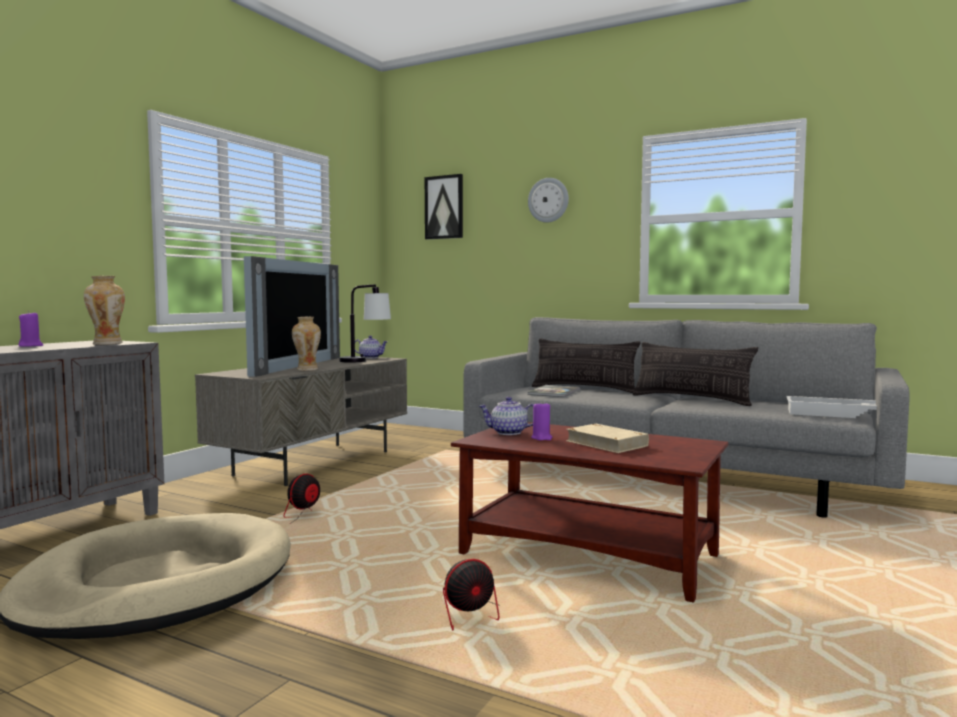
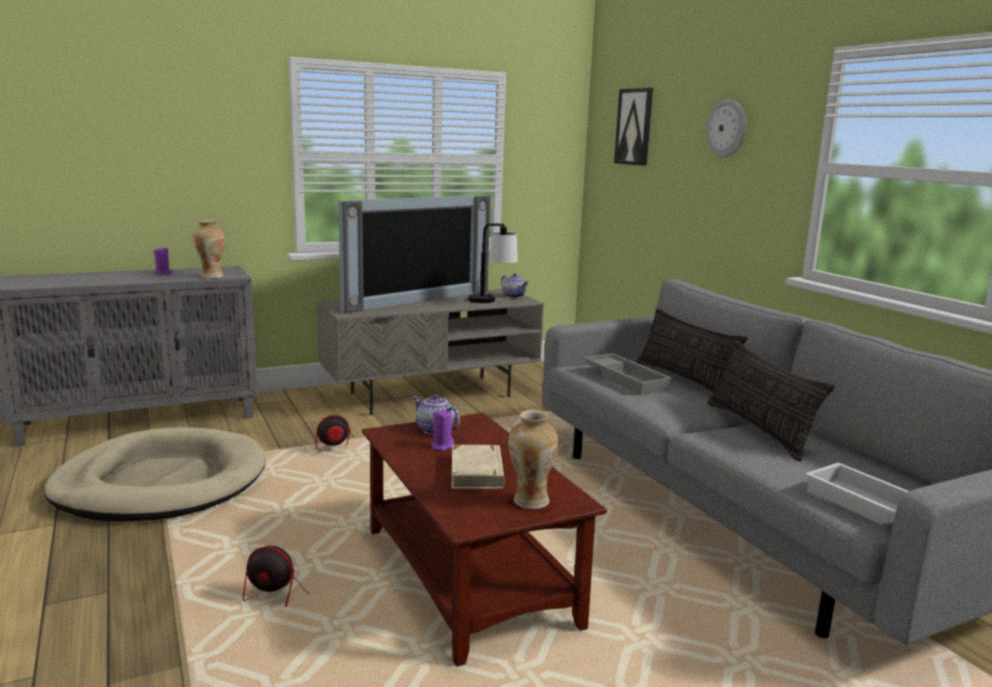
camera: 35 degrees right, 10 degrees up
(307, 369) = (407, 309): vase -> vase (530, 501)
(554, 392) = (627, 379): book -> grey tray

